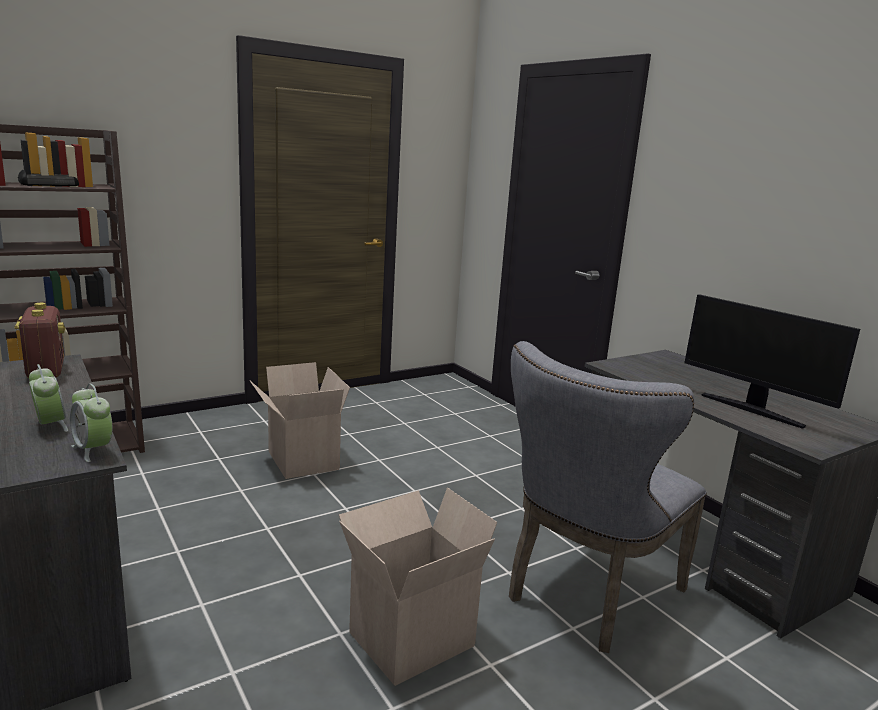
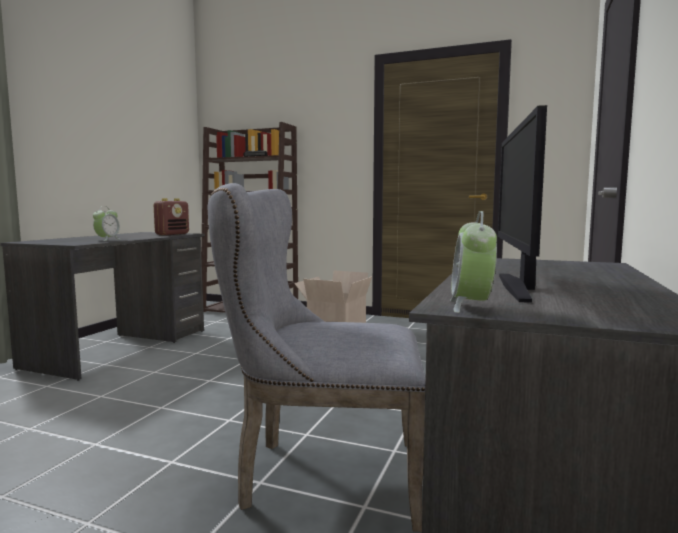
camera: 55 degrees right, 10 degrees down
(93, 450) = (86, 243): alarm clock -> alarm clock (471, 306)
(411, 636) = (178, 426): cardboard box -> none

